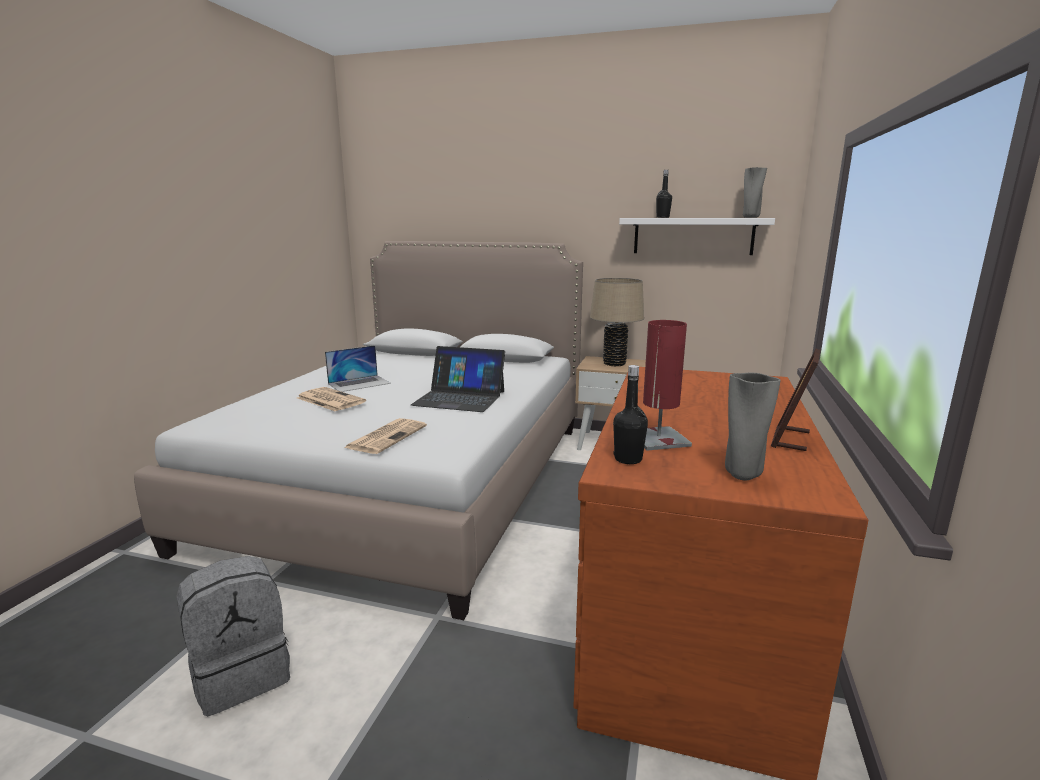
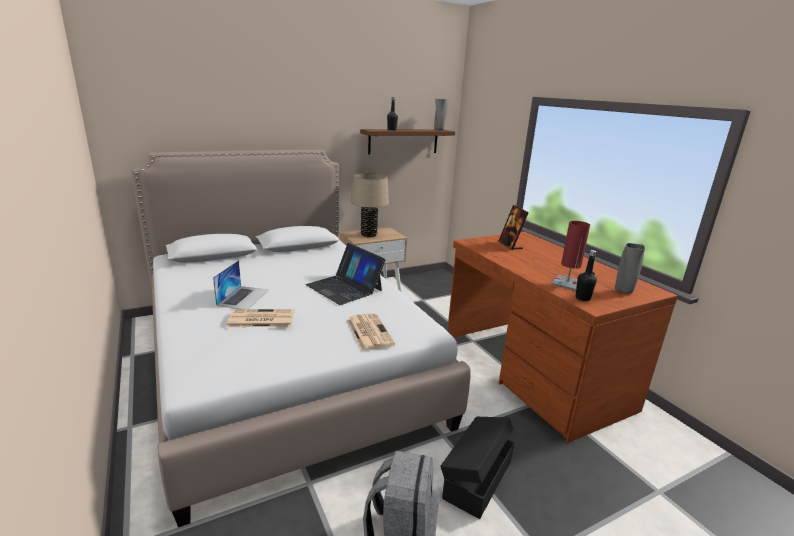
camera: 45 degrees left, 5 degrees up
(392, 679) = (476, 479): none -> black storage box
(459, 398) = (344, 287): laptop -> laptop turned 75 degrees clockwise
(693, 236) = (403, 141): white shelf -> brown shelf
(790, 439) = (597, 267): picture frame -> picture frame (510, 245)

